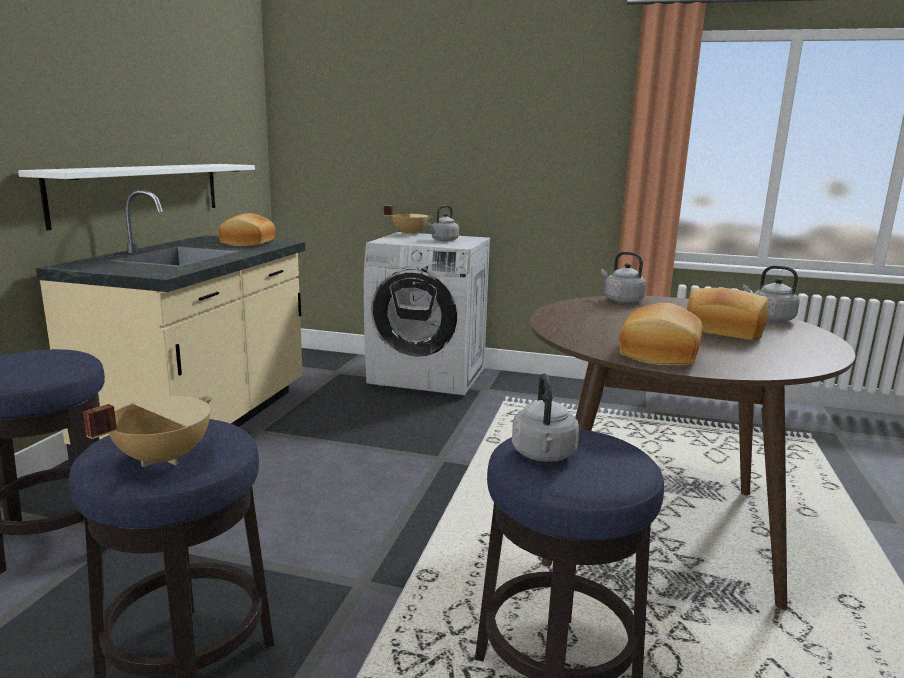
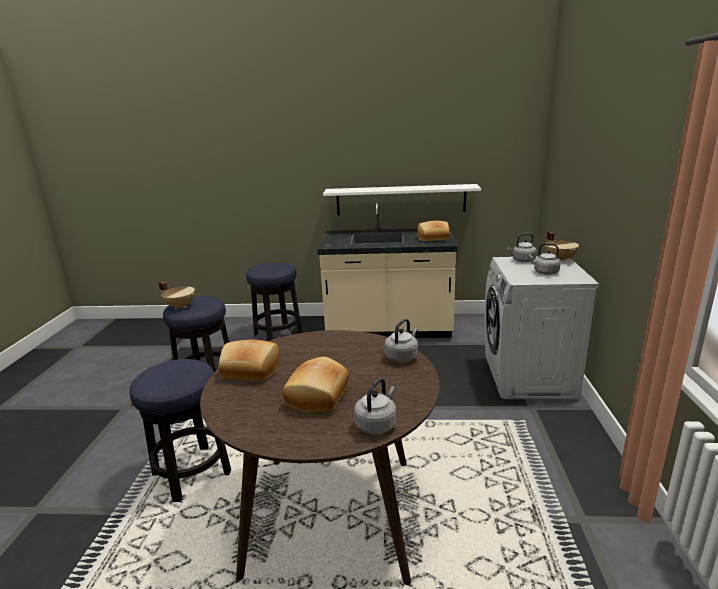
camera: 80 degrees right, 5 degrees up
(544, 455) = (171, 367): grey kettle -> grey kettle (522, 260)

